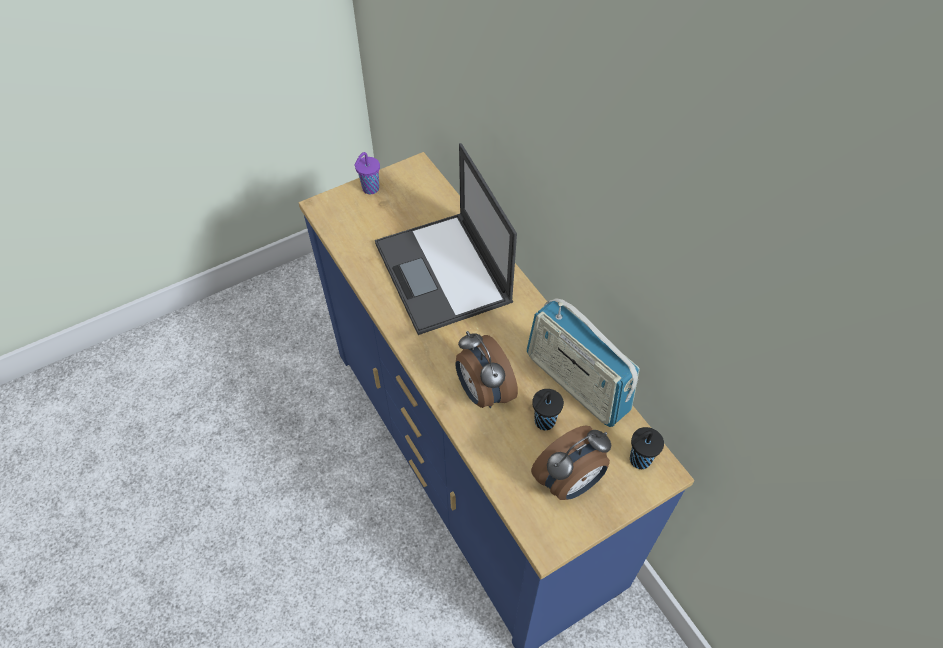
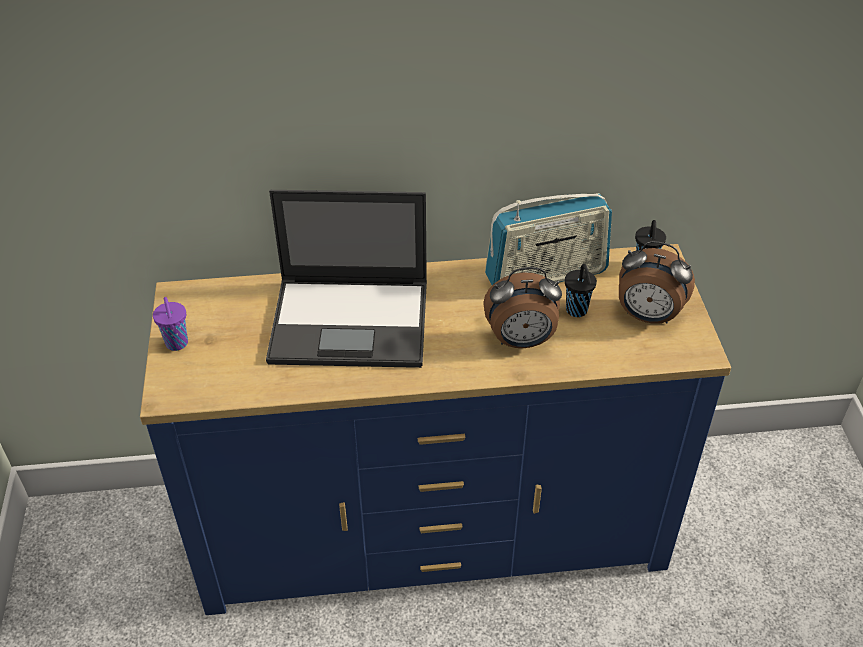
camera: 65 degrees left, 10 degrees down
(569, 482) = (647, 316): alarm clock -> alarm clock turned 120 degrees clockwise

